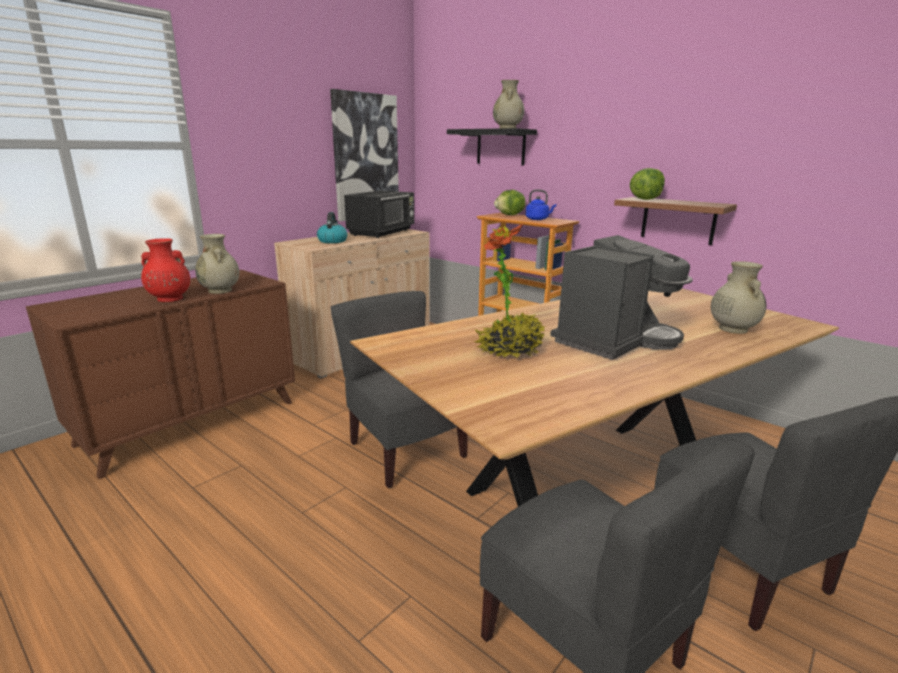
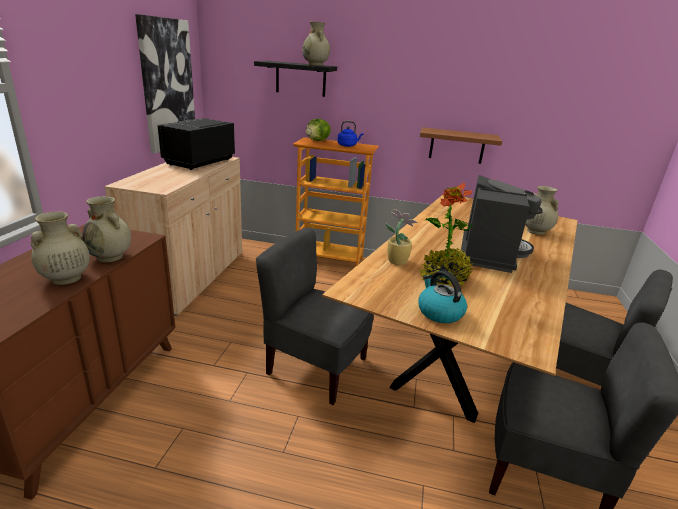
camera: 30 degrees left, 5 degrees up
(169, 299) = (65, 279): red vase -> beige vase
(332, 241) = (166, 178): kettle -> kettle (439, 312)
(382, 233) = (198, 162): black microwave -> black microwave turned 150 degrees counterclockwise
(476, 328) = (396, 261): none -> potted plant
(645, 199) = (438, 131): lettuce -> none

